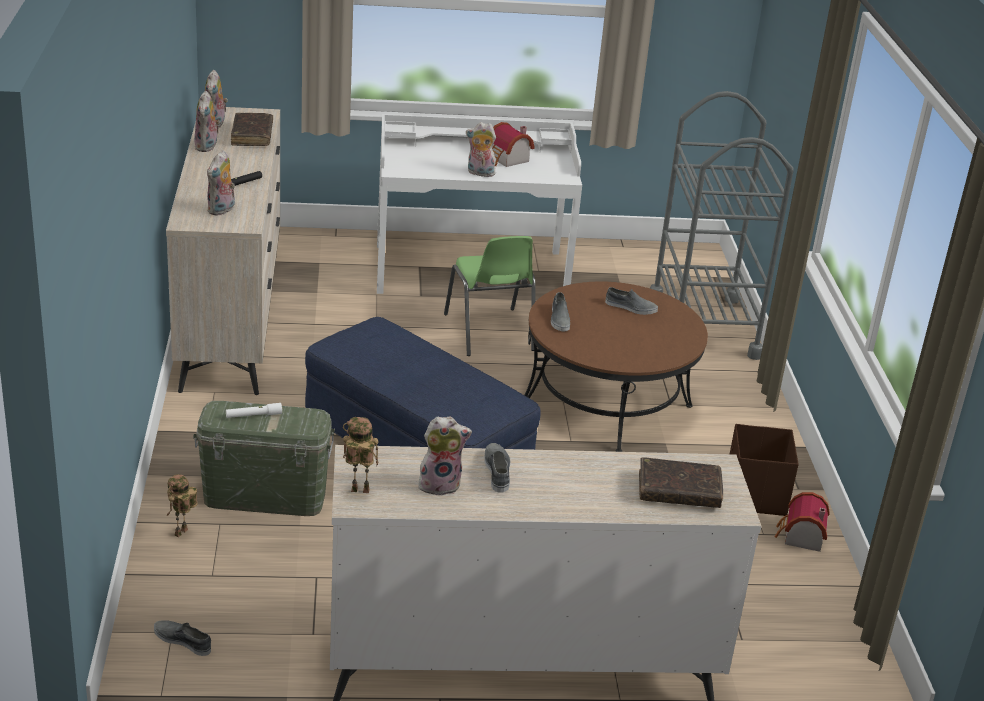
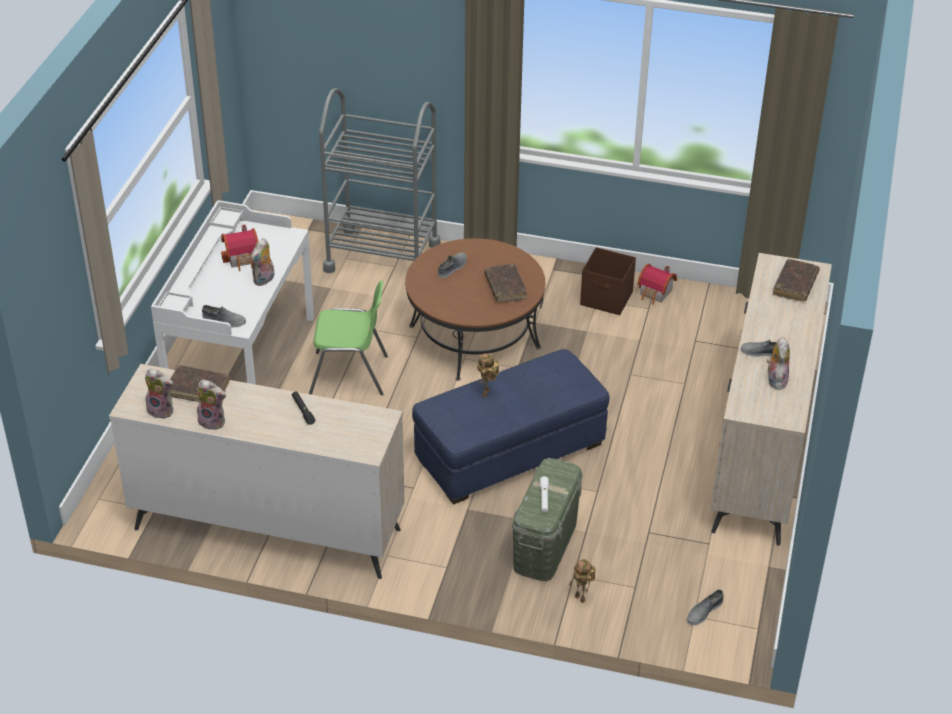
camera: 70 degrees left, 10 degrees up
(222, 210) = (352, 428): plush toy -> none
(358, 492) = (779, 416): toy robot -> toy robot (486, 394)
(559, 319) = (459, 307): grey shoe -> grey shoe (224, 320)
(618, 345) = (505, 288): none -> brown book

